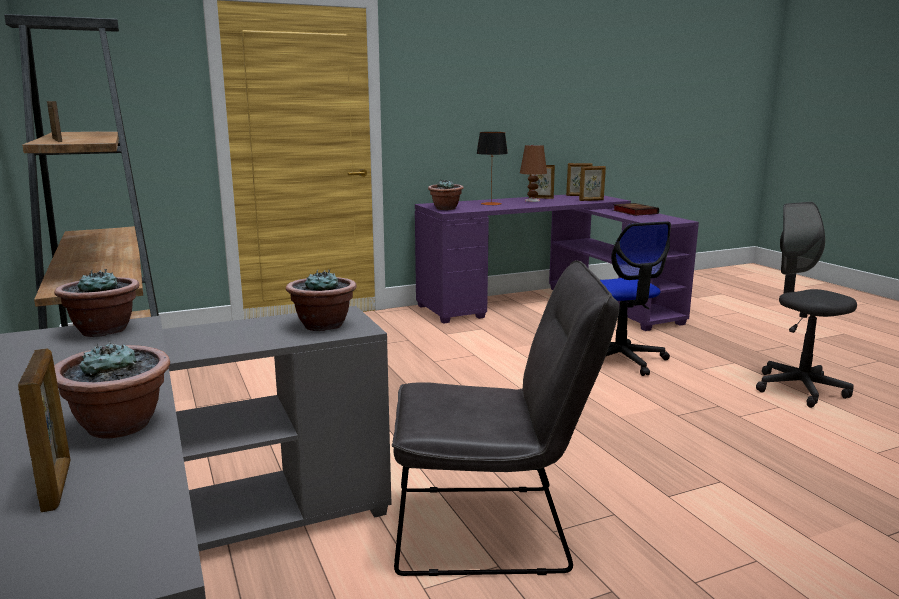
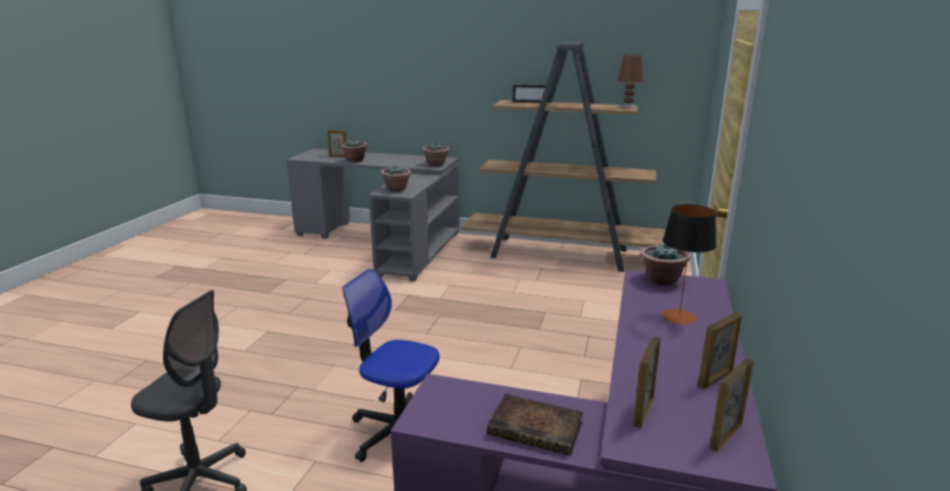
camera: 130 degrees right, 5 degrees up
(494, 529) = (330, 289): grey chair -> none
(532, 200) = (688, 358): brown table lamp -> brown table lamp (627, 106)

